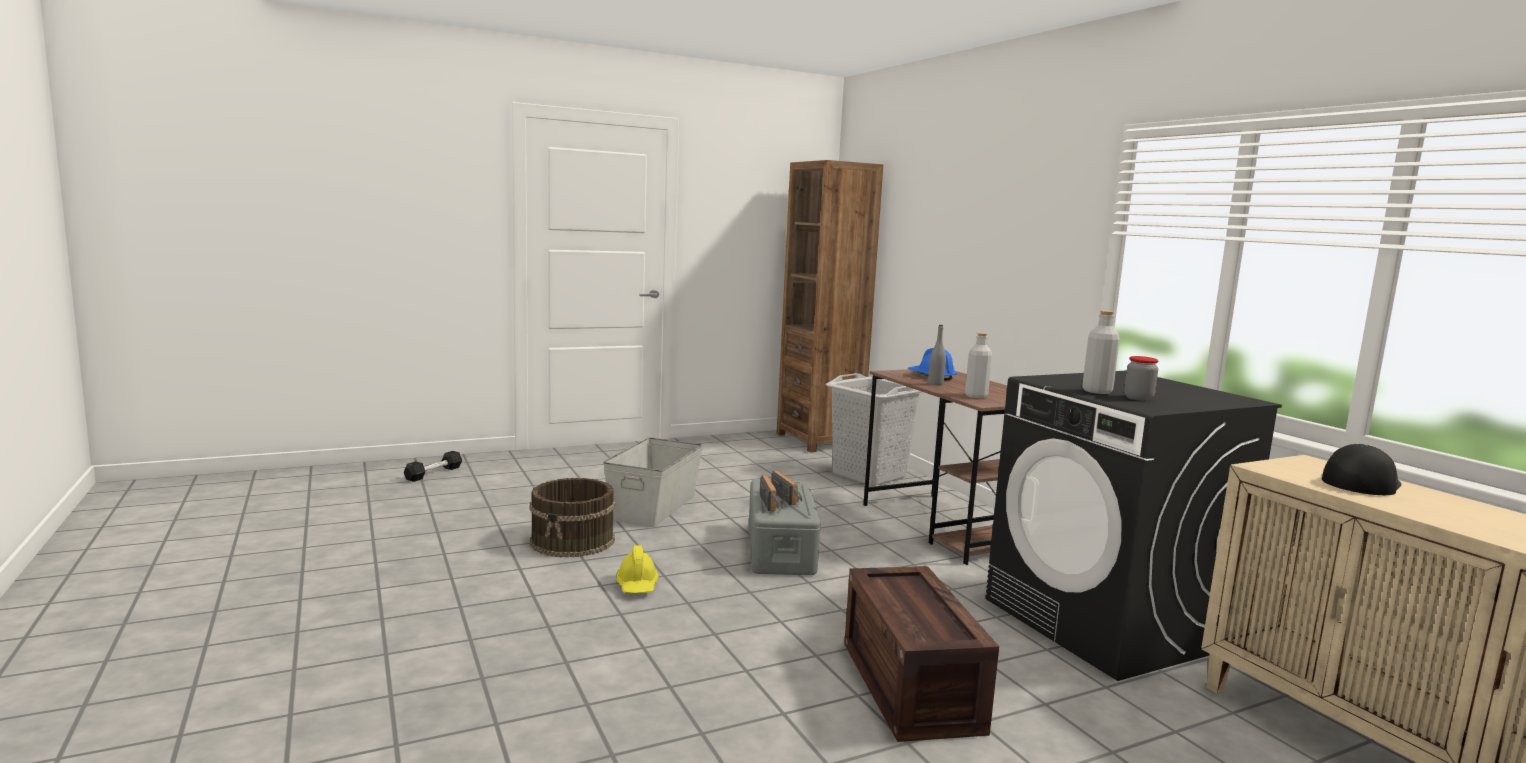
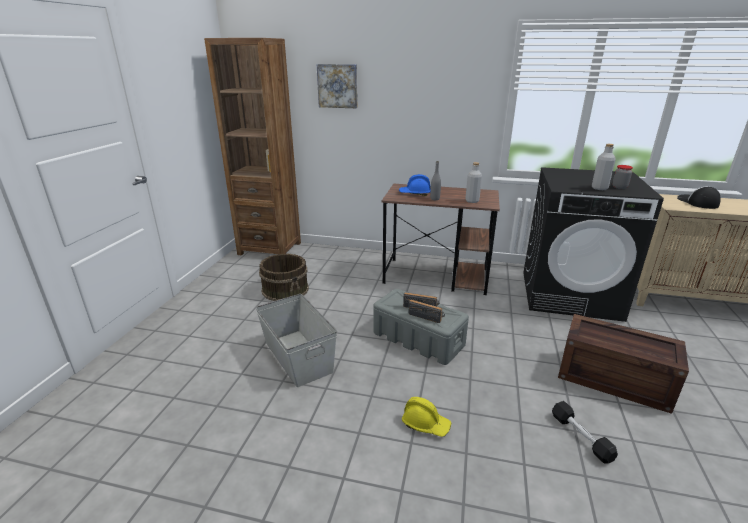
camera: 50 degrees left, 15 degrees up
(433, 473) = (46, 452): black dumbbell -> black dumbbell (581, 437)
(573, 541) = (318, 423): brown bucket -> brown bucket (286, 289)
(869, 475) = (344, 261): grey laundry basket -> none
(924, 224) = (338, 86): none -> picture

